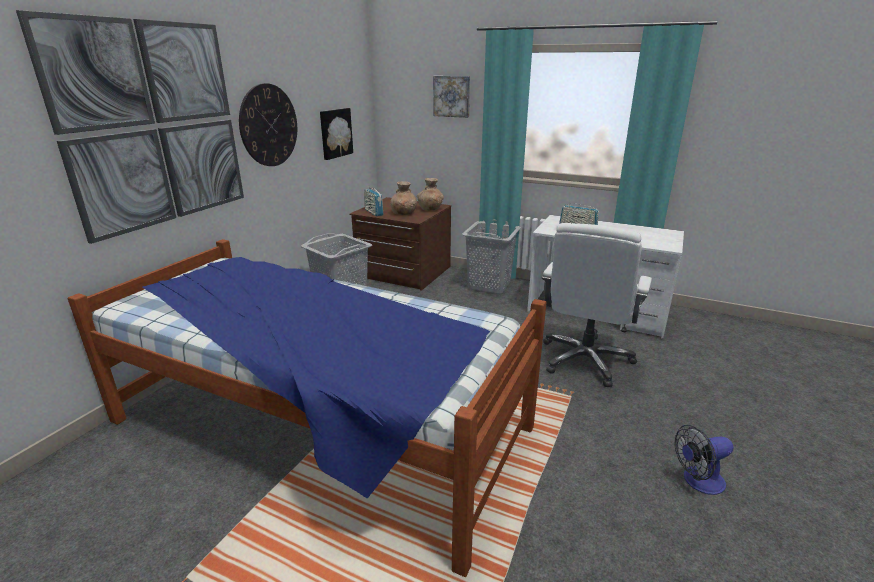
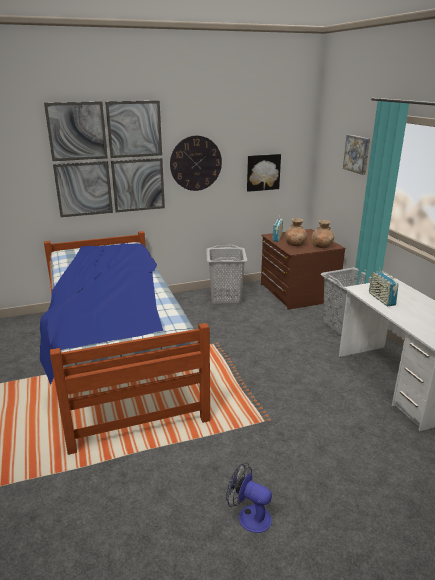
camera: 45 degrees right, 0 degrees up
(585, 360) = (319, 408): white office chair -> none

